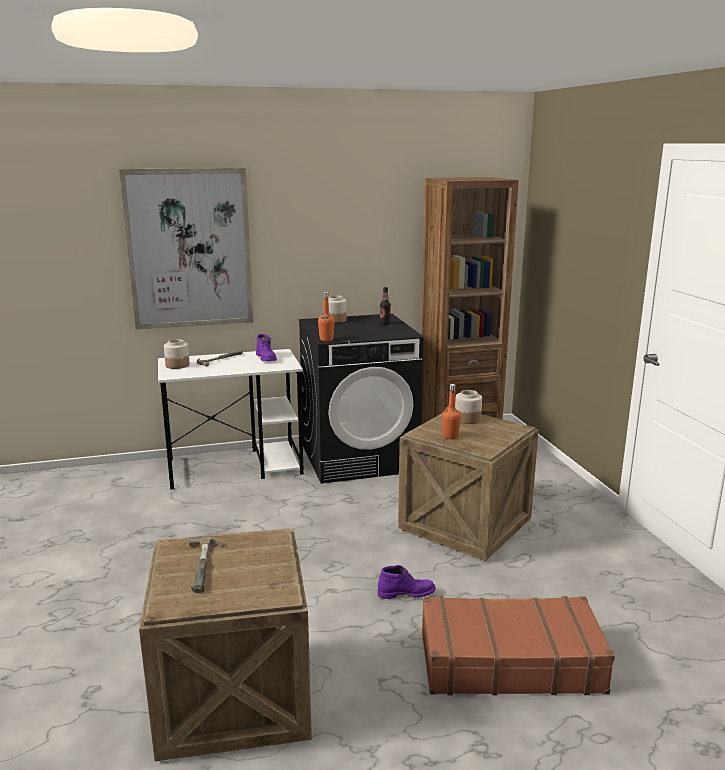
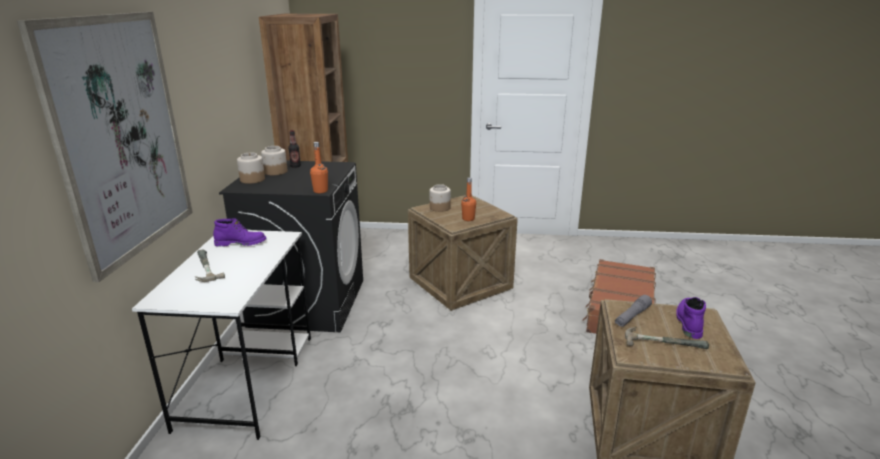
camera: 70 degrees left, 5 degrees up
(177, 365) = (191, 296): jar -> jar (275, 172)
(255, 545) = (632, 316): none -> grey flashlight
(406, 593) = (538, 328): purple boot -> purple boot (688, 322)

